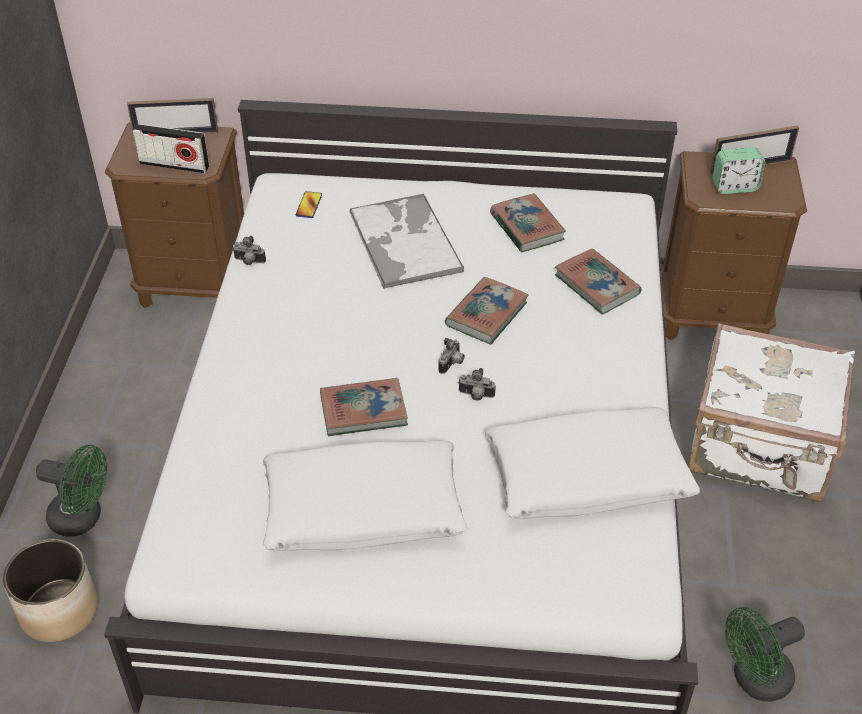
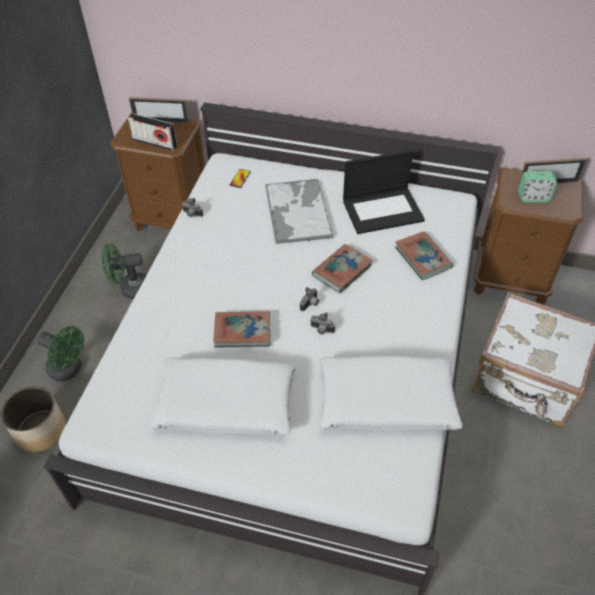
camera: 10 degrees right, 5 degrees up
(527, 227) = (383, 210): book -> laptop
(754, 680) = (489, 553): green fan -> green fan (130, 289)

